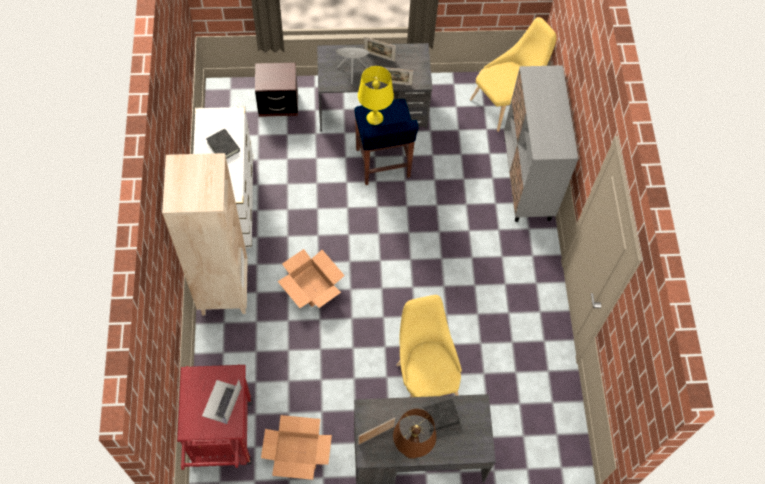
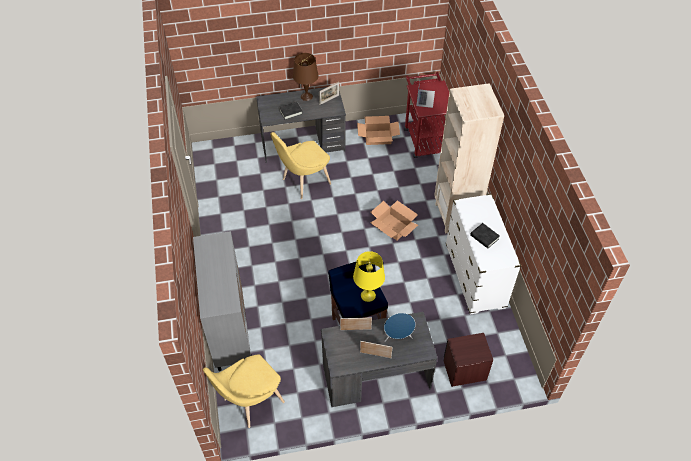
camera: 175 degrees right, 10 degrees down
(424, 377) = (303, 182): yellow chair -> yellow chair turned 75 degrees clockwise

